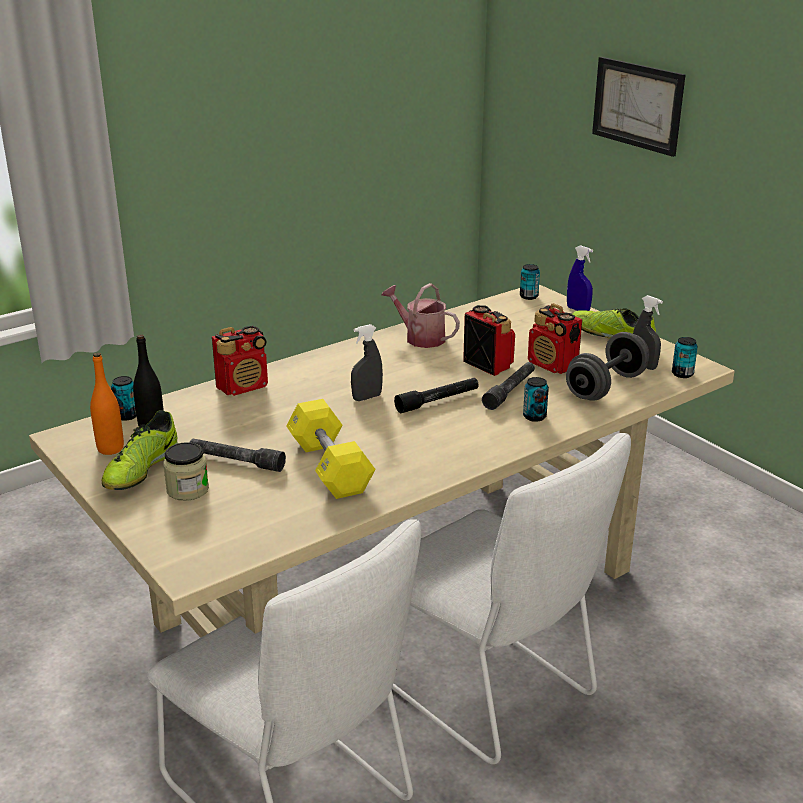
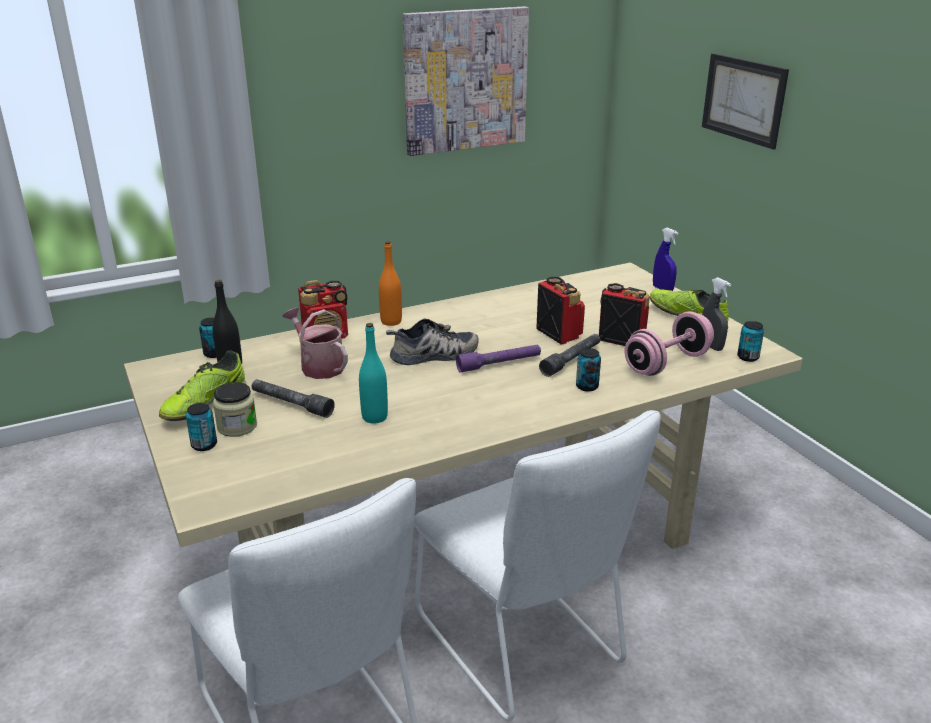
camera: 10 degrees right, 0 degrees up
(110, 449) = (186, 382): orange bottle -> orange bottle (391, 321)
(330, 467) = (374, 417): yellow dumbbell -> turquoise bottle
(333, 92) = (465, 80): none -> picture
(367, 397) = (434, 355): grey spray bottle -> shoe
(420, 337) = (504, 304): watering can -> watering can (319, 366)
(438, 401) = (499, 364): black flashlight -> purple flashlight
(528, 296) = (619, 274): can -> can (204, 445)
(553, 365) = (621, 339): radio -> radio turned 150 degrees clockwise
(606, 386) = (667, 363): grey dumbbell -> pink dumbbell

